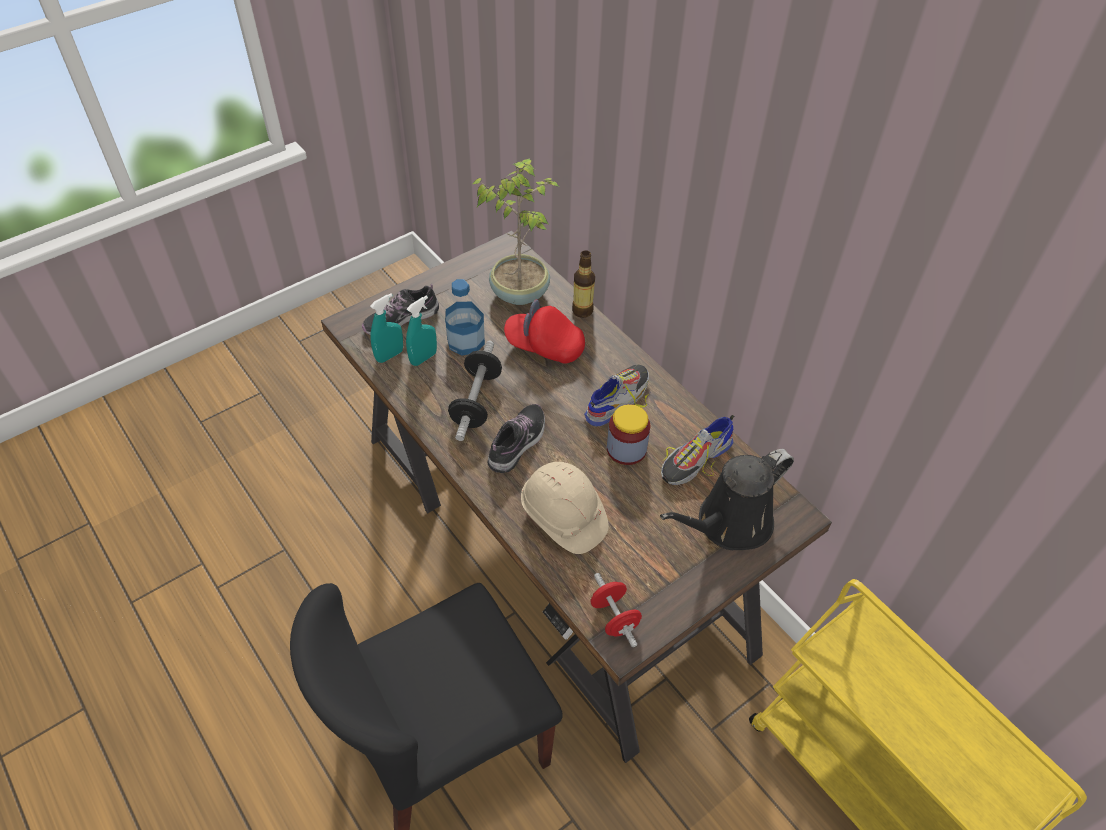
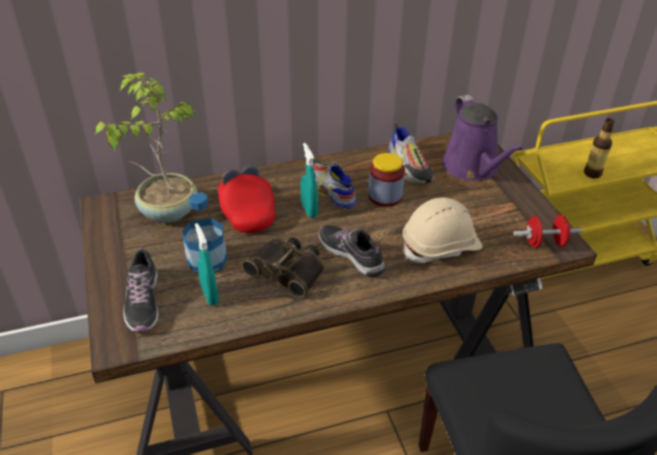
camera: 70 degrees left, 10 degrees down
(389, 355) = (189, 321): turquoise spray bottle -> turquoise spray bottle (309, 210)
(476, 401) = (288, 270): dumbbell -> binoculars
(544, 346) = (246, 212): red cap -> red cap turned 120 degrees clockwise
(582, 311) = (219, 181): bottle -> bottle (592, 173)
(729, 524) = (473, 168): black watering can -> purple watering can

